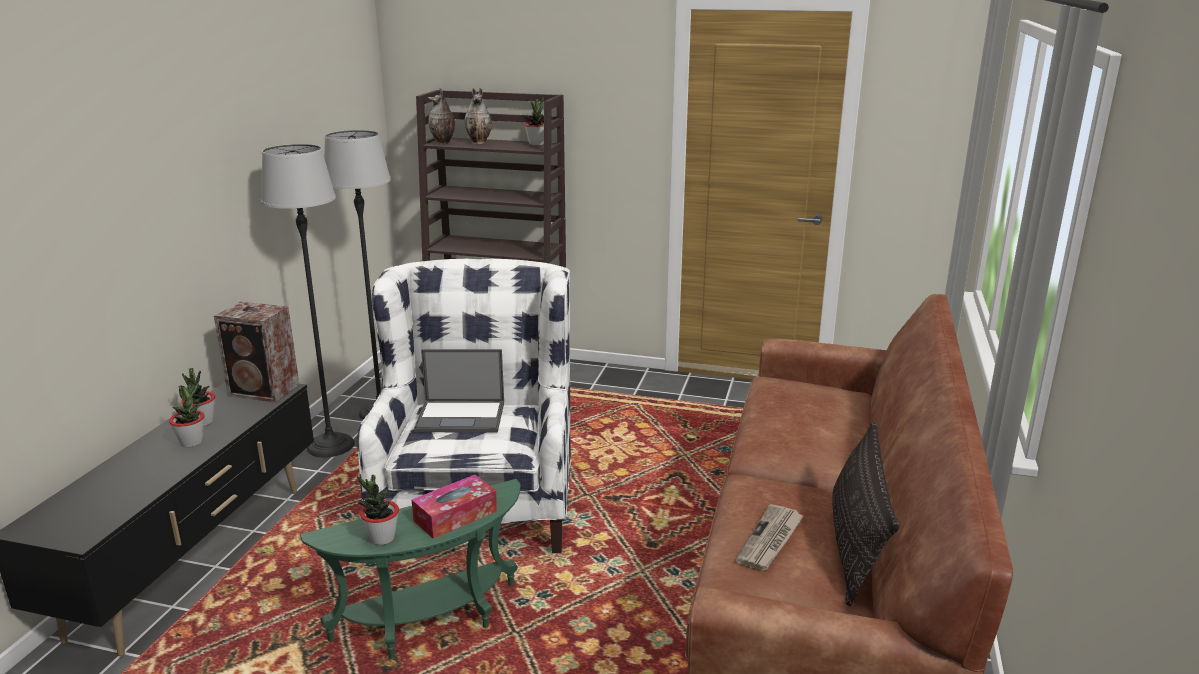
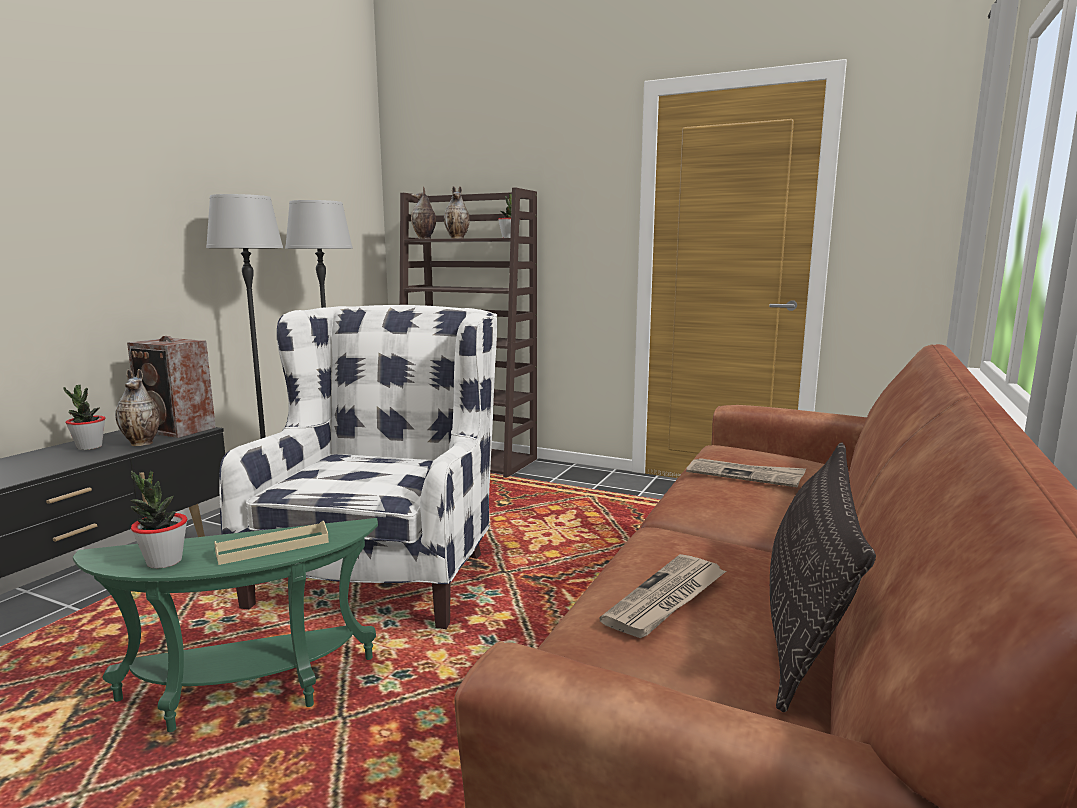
camera: 10 degrees right, 10 degrees down
(192, 442) = (58, 460): potted plant -> none
(250, 412) = (143, 443): none -> vase
(455, 516) = (273, 547): tissue box -> beige tray
(462, 416) = (360, 463): laptop -> none
(796, 417) = (745, 475): none -> newspaper

